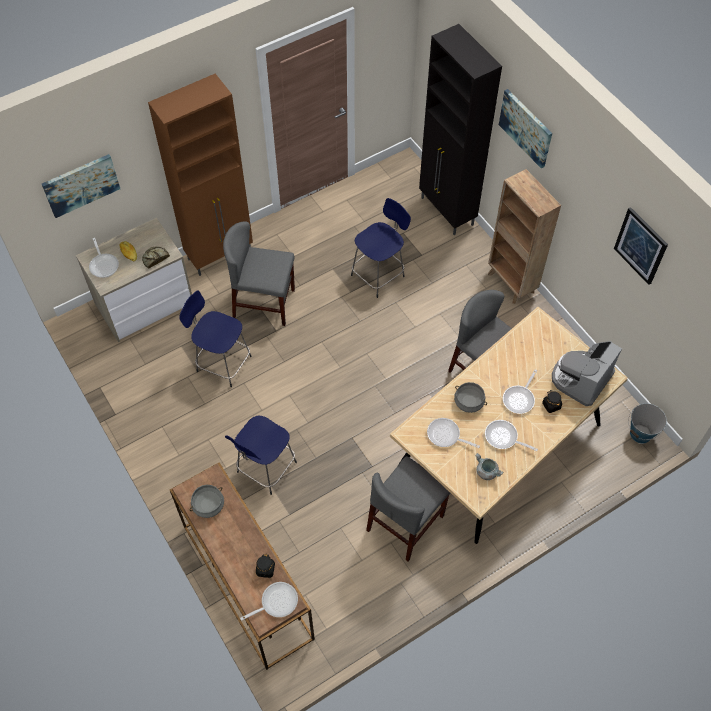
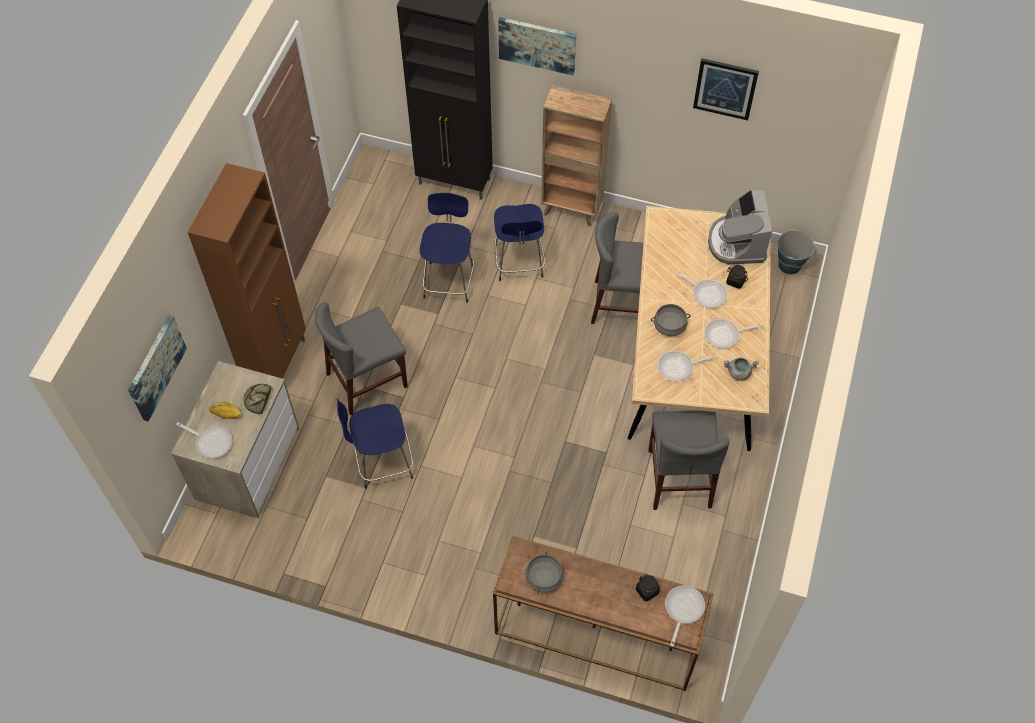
camera: 40 degrees left, 0 degrees up
(265, 469) = (516, 526): blue stool -> blue stool (519, 263)
(520, 398) = (706, 293): frying pan -> frying pan turned 45 degrees counterclockwise

